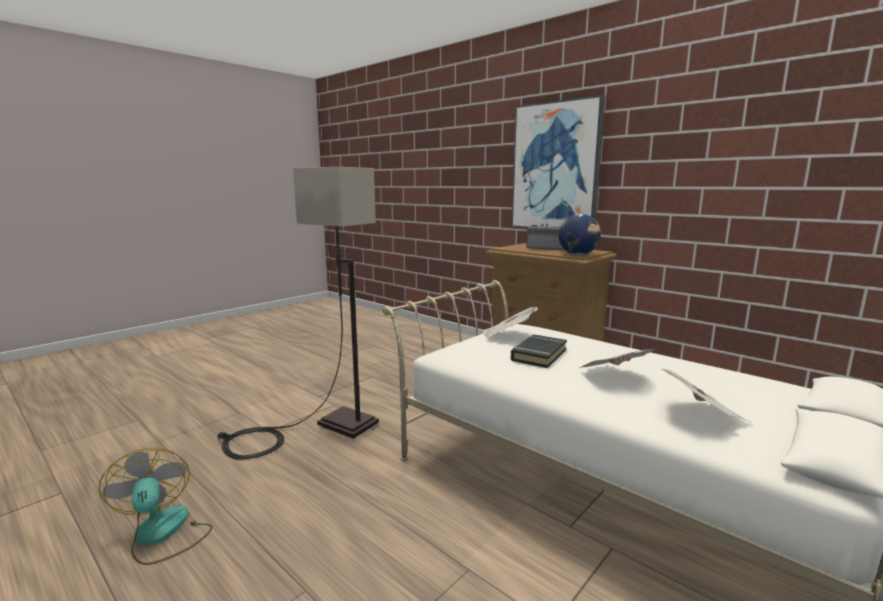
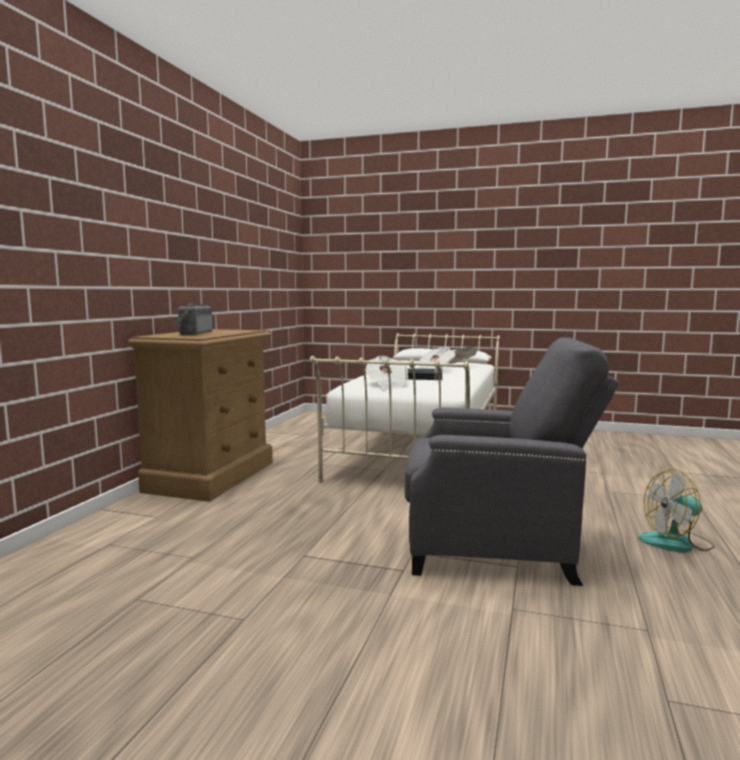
camera: 115 degrees left, 5 degrees down
(162, 534) = (676, 543): fan -> fan turned 45 degrees clockwise
(298, 434) = (497, 548): floor lamp -> grey armchair
(556, 167) = (150, 233): picture -> none
(578, 254) = (240, 330): globe -> none

